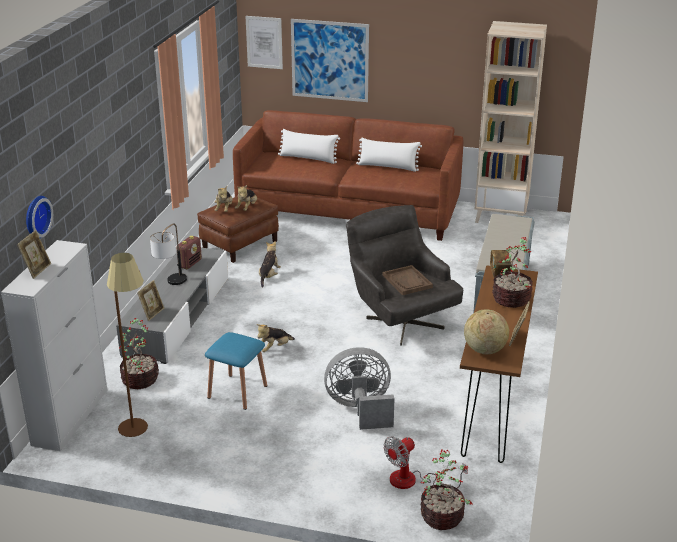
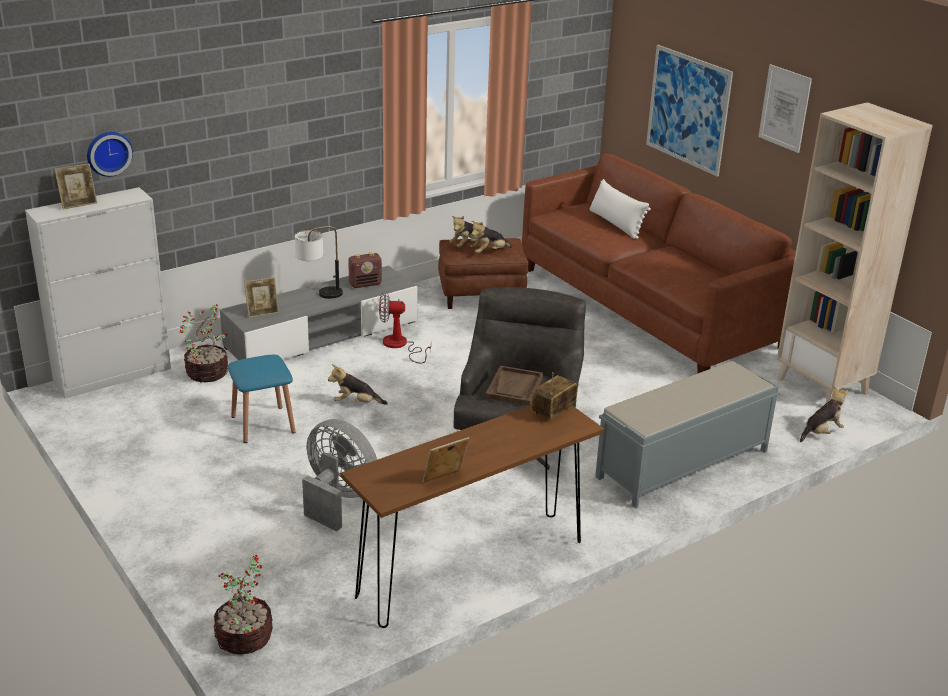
camera: 40 degrees right, 0 degrees up
(140, 434) = (136, 417): brown floor lamp -> none
(264, 42) = (629, 68): picture -> picture (784, 108)
(269, 276) = (460, 336): plush toy -> plush toy (821, 432)
(388, 167) = (689, 264): white pillow -> none
(412, 481) = (273, 590): fan -> fan (400, 346)
(484, 350) = (390, 472): globe -> none
(512, 299) = (516, 441): potted plant -> none

